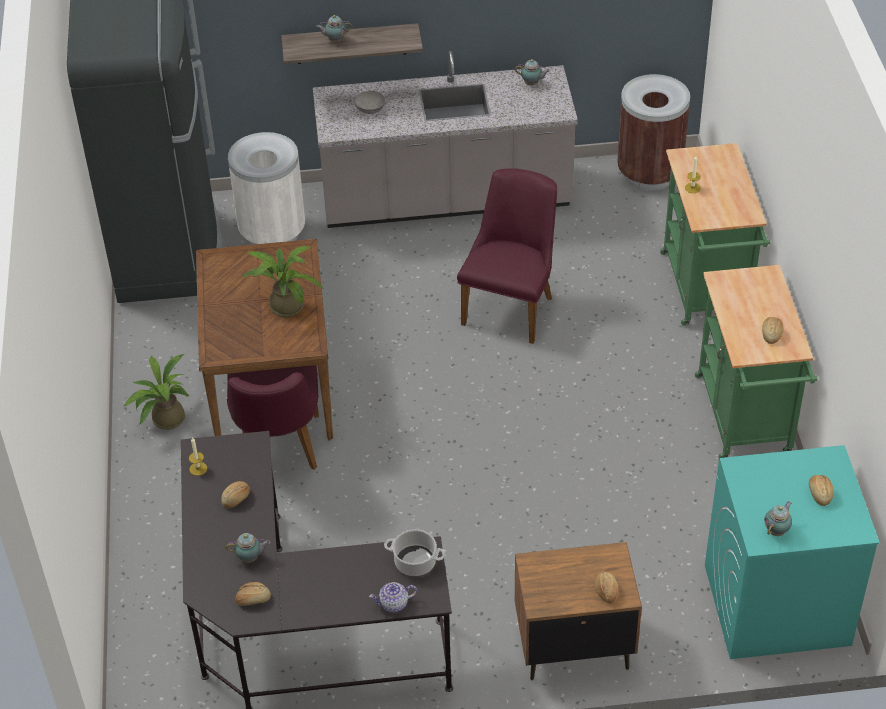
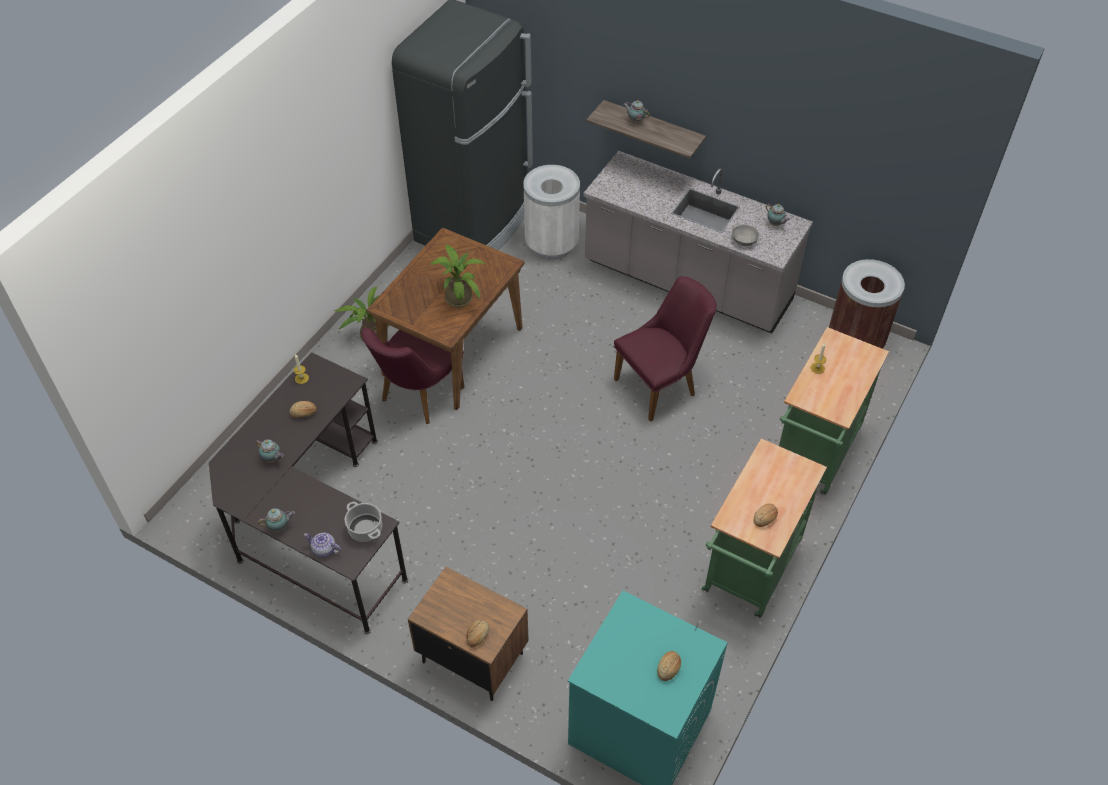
camera: 35 degrees right, 5 degrees up
(253, 599) = (247, 488): bread -> none
(370, 109) = (641, 186): grey bowl -> grey bowl (743, 241)
(777, 530) = (608, 675): teapot -> teapot (280, 527)

